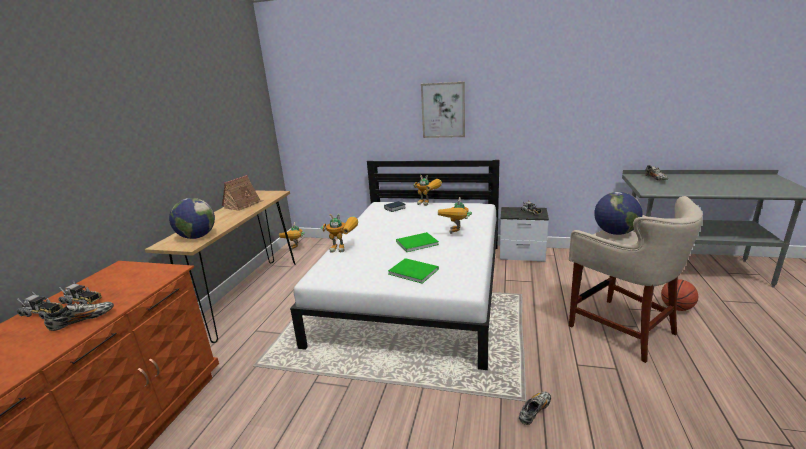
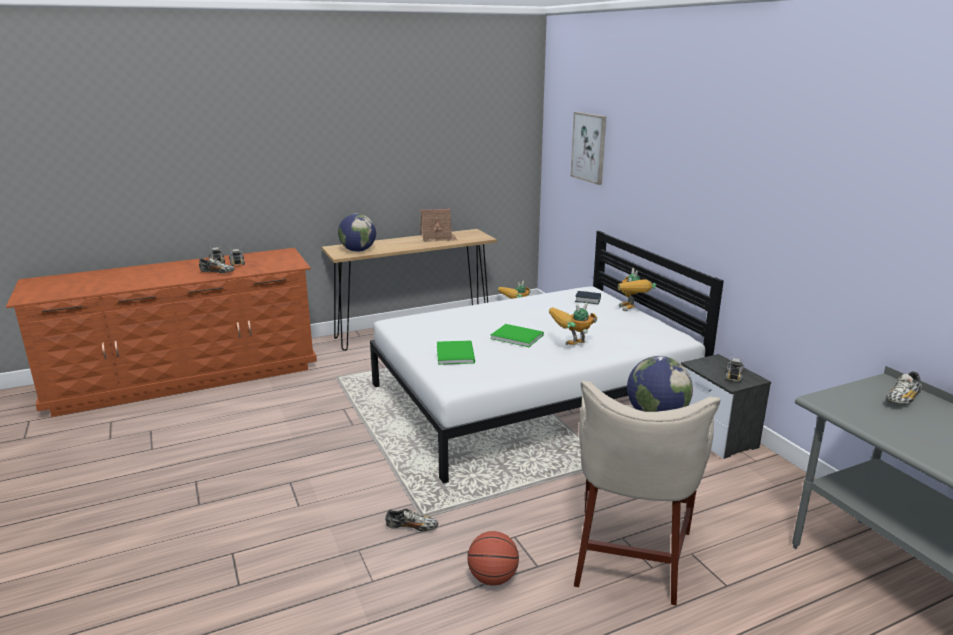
camera: 50 degrees right, 0 degrees up
(344, 248) = (461, 312): toy robot -> none
(443, 110) = (680, 187): picture -> picture (589, 147)
(676, 308) = (753, 597): basketball -> basketball (493, 578)

